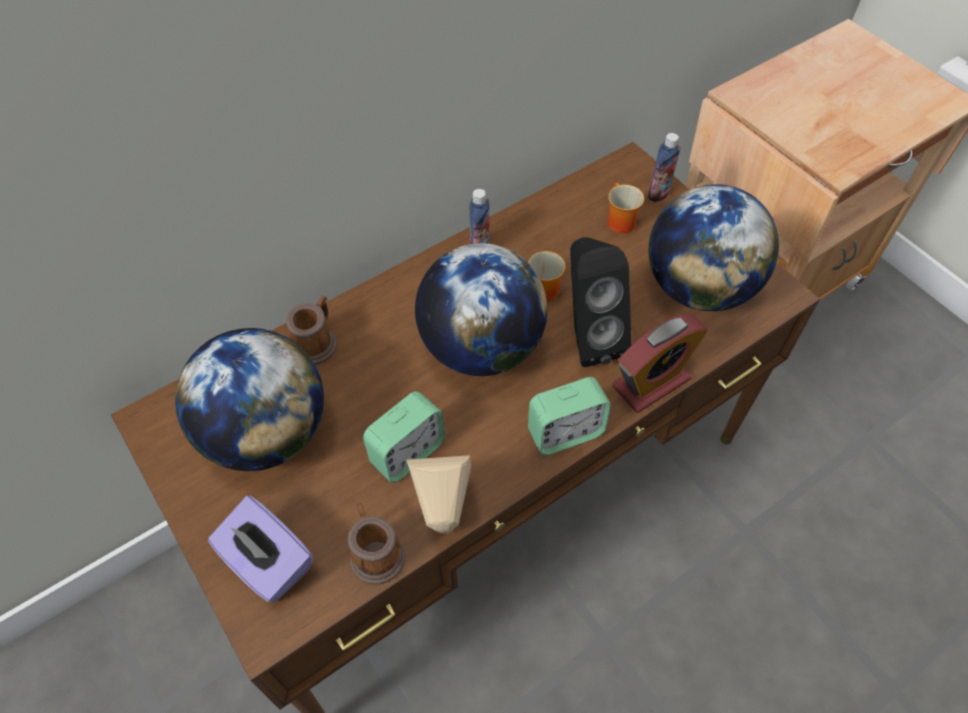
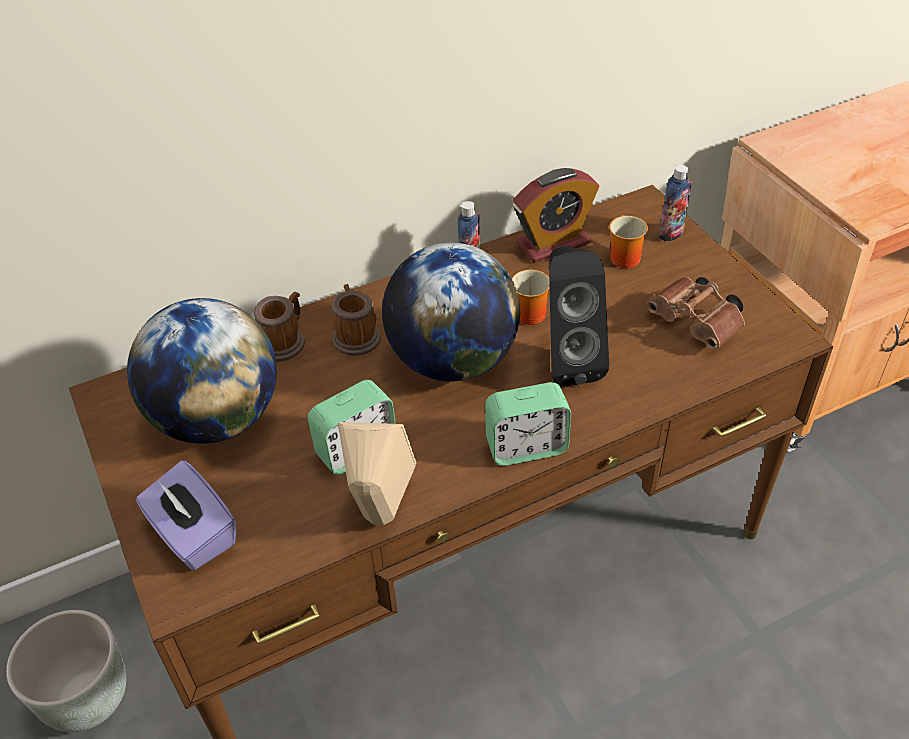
camera: 10 degrees right, 10 degrees down
(169, 667) = (89, 698): none -> grey planter
(375, 552) = (304, 537): mug -> mug (355, 335)
(651, 382) = (629, 409): alarm clock -> alarm clock (553, 243)
(698, 287) = (698, 324): globe -> brown binoculars

